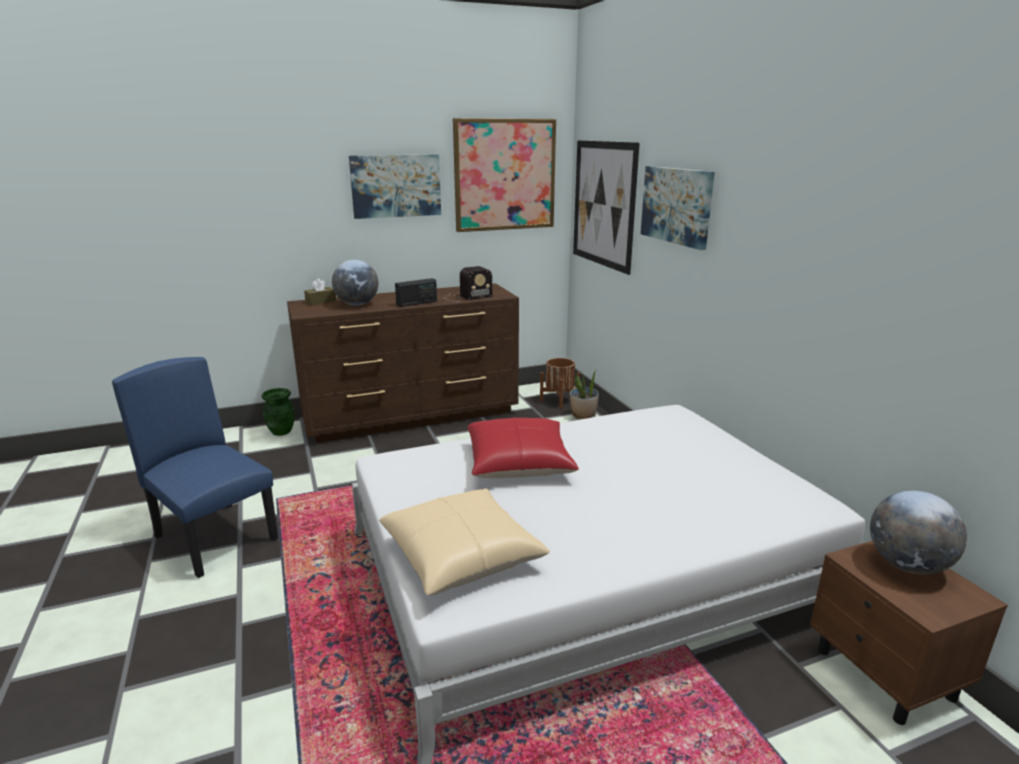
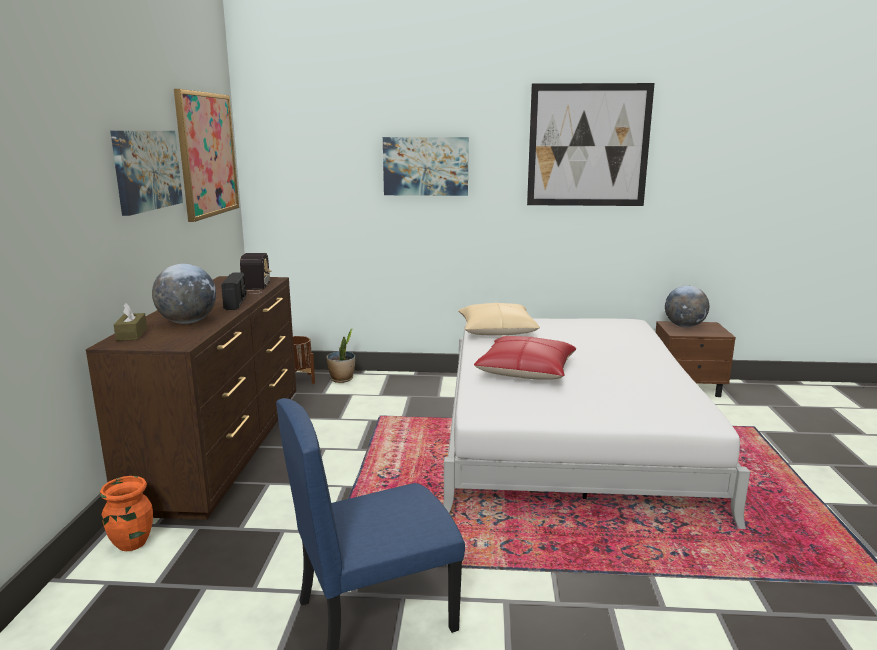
camera: 65 degrees left, 5 degrees down
(281, 431) = (131, 543): green vase -> orange vase
(461, 554) = (647, 408): beige pillow -> beige pillow (496, 330)
(603, 204) = (308, 177): picture -> picture (588, 146)

